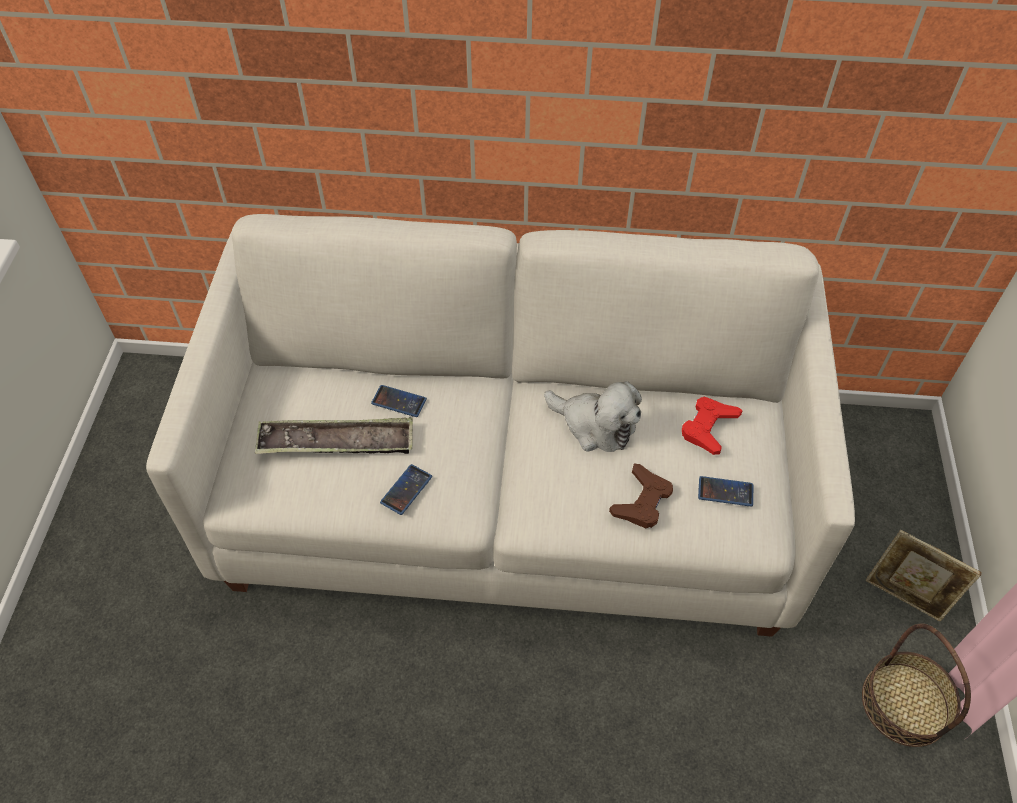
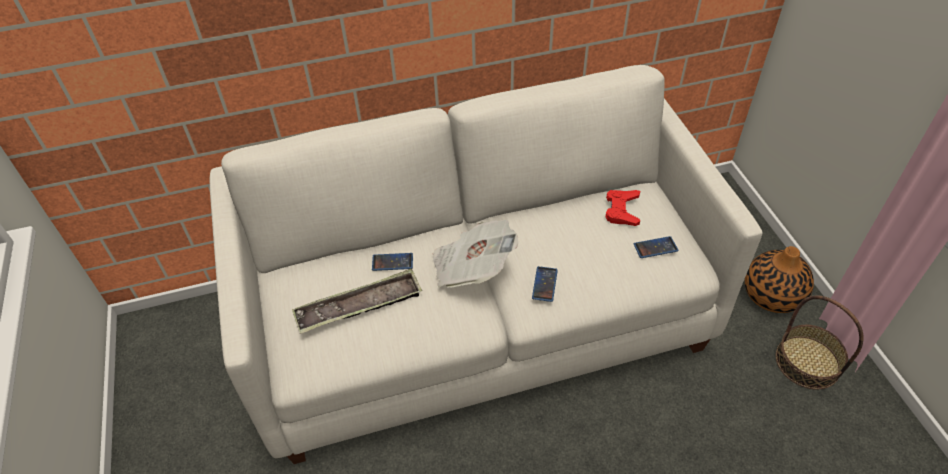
camera: 20 degrees left, 5 degrees down
(406, 490) = (430, 321): phone -> phone (544, 284)
(486, 440) = (472, 268): none -> newspaper
(595, 425) = (544, 233): plush toy -> none
(642, 501) = (603, 272): brown game controller -> none
(904, 597) = (772, 294): picture frame -> vase

